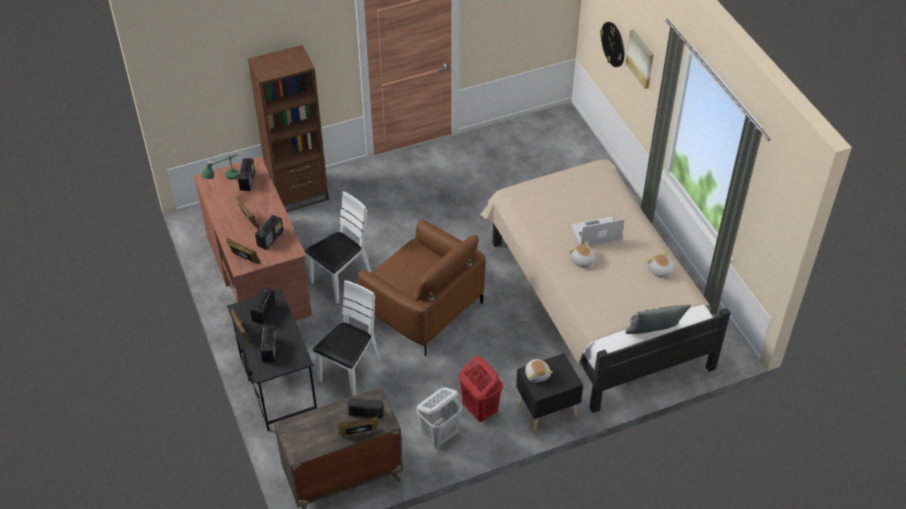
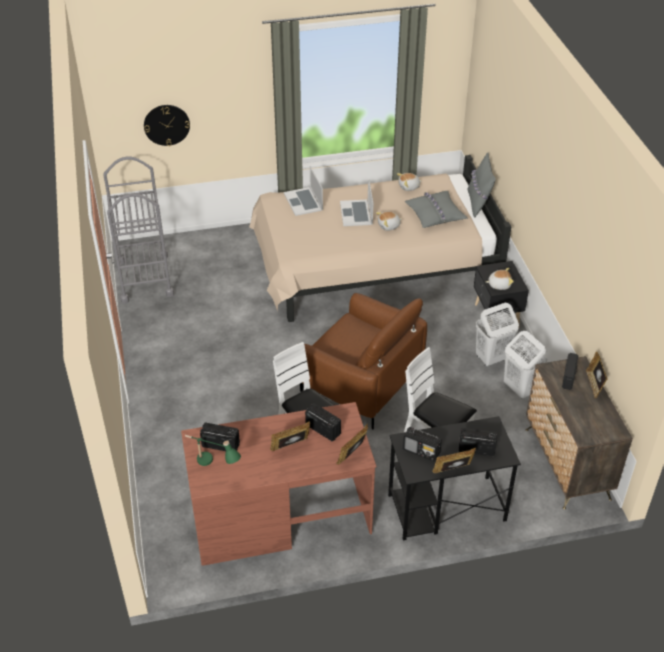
camera: 80 degrees left, 5 degrees down
(298, 195) = (162, 469): brown bookcase -> none
(422, 307) = (361, 383): brown armchair -> brown armchair turned 75 degrees clockwise
(479, 409) = (491, 358): red laundry basket -> white laundry basket
(526, 134) = (144, 278): none -> grey cart
(602, 190) = (303, 201): none -> laptop
(616, 297) = (435, 214): none -> grey pillow
(641, 58) = (217, 100): picture -> none

